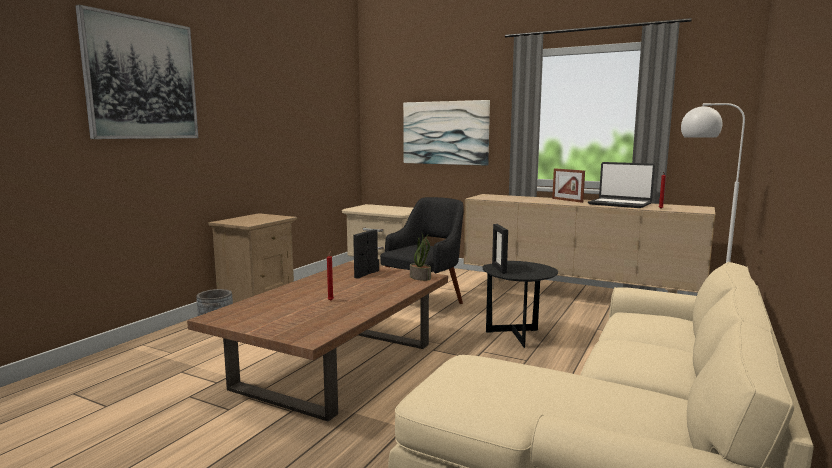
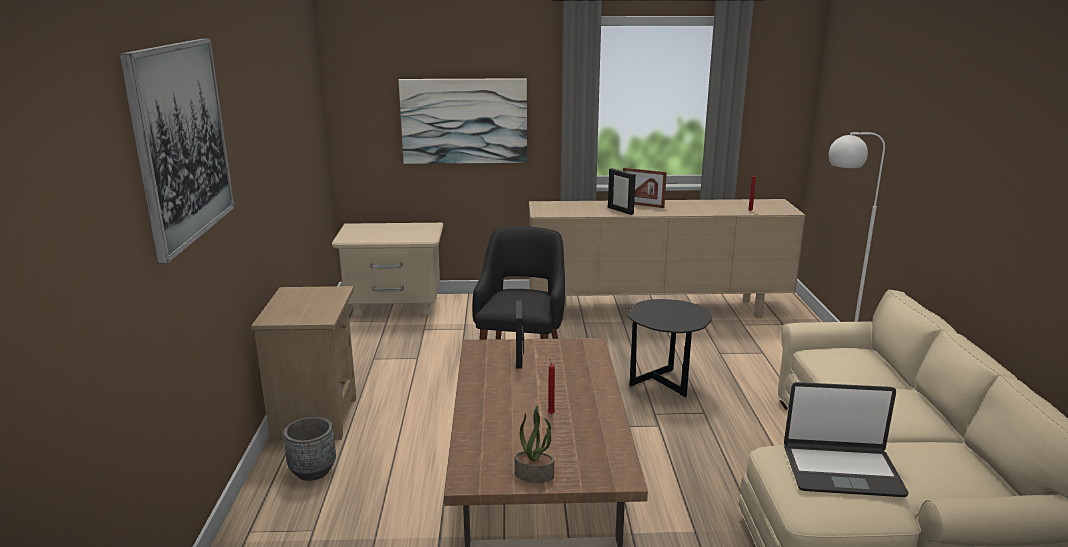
camera: 30 degrees left, 10 degrees up
(420, 277) = (585, 349): potted plant -> potted plant (535, 474)
(500, 269) = (652, 318): picture frame -> picture frame (621, 210)
(619, 204) = (702, 206): laptop -> laptop (841, 470)

